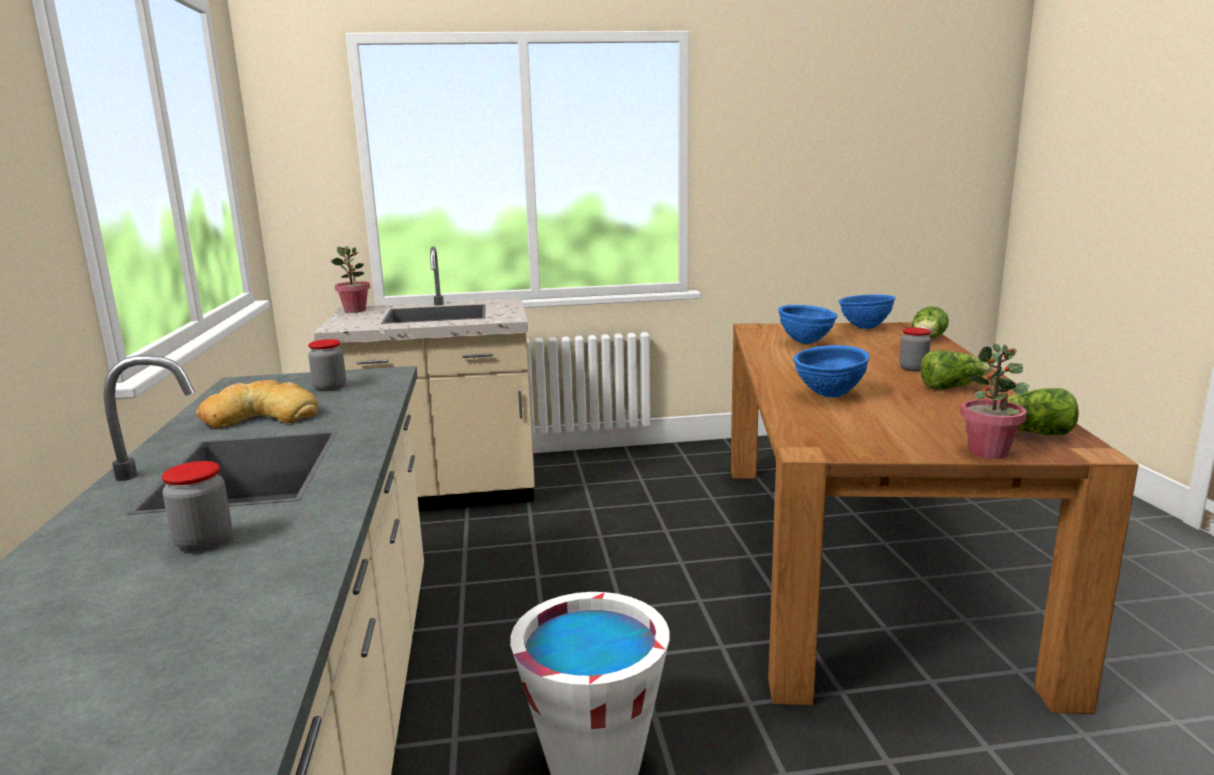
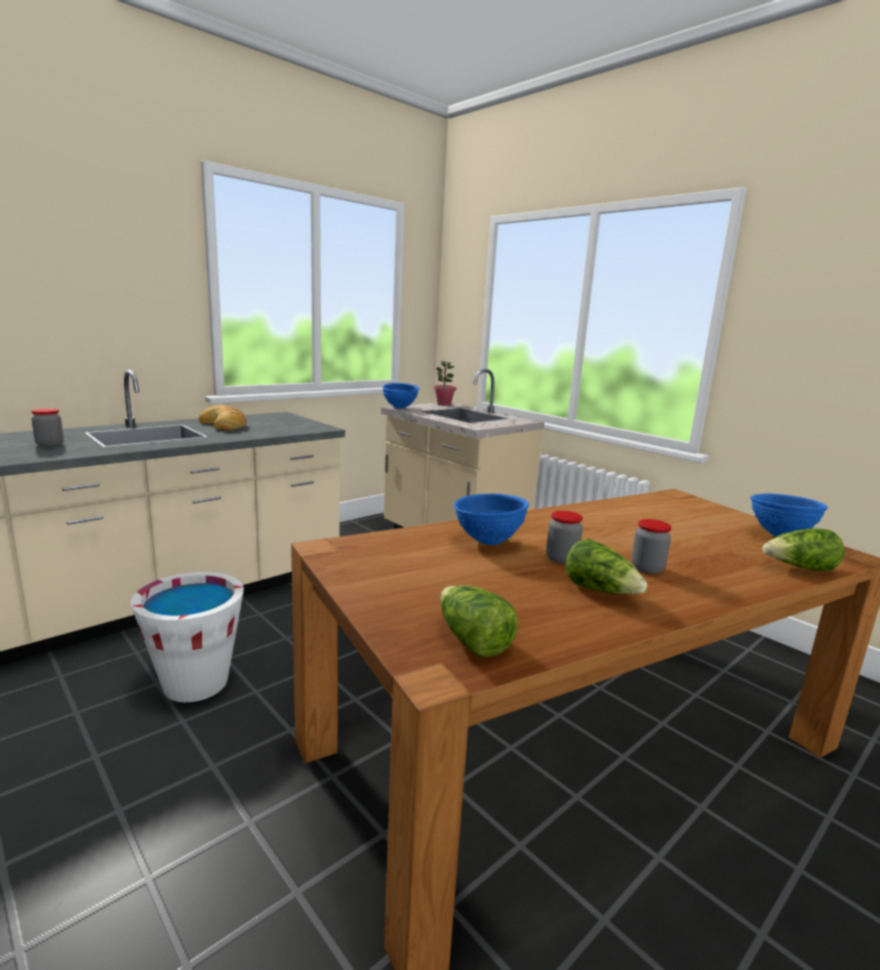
camera: 55 degrees right, 0 degrees up
(330, 387) = (283, 425): jar -> jar (561, 559)
(806, 343) = (659, 518): blue bowl -> blue bowl (400, 408)
(988, 452) = (383, 618): potted plant -> none

